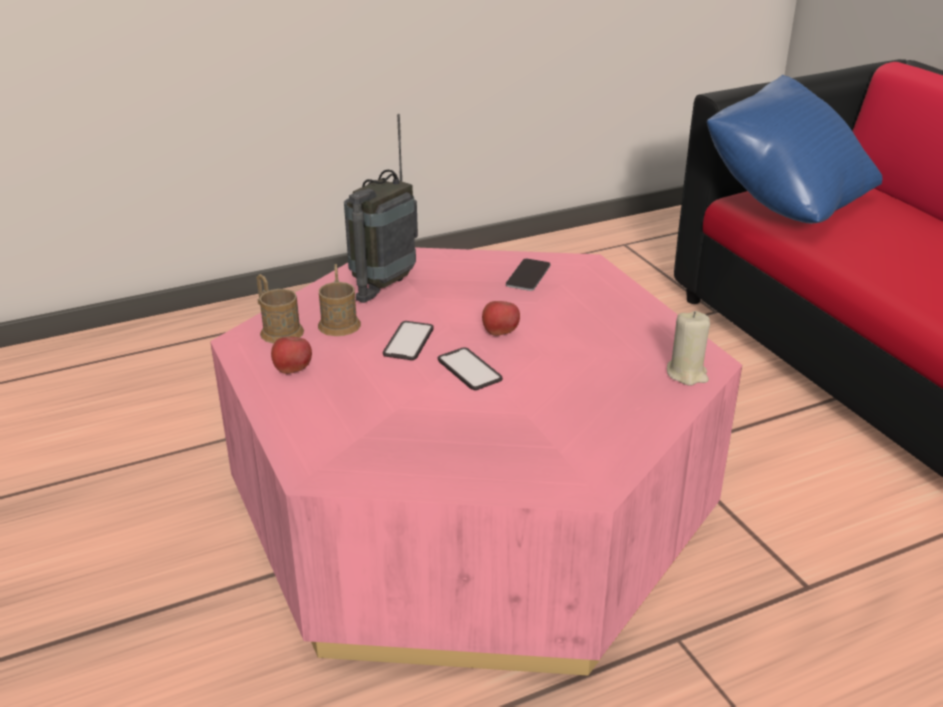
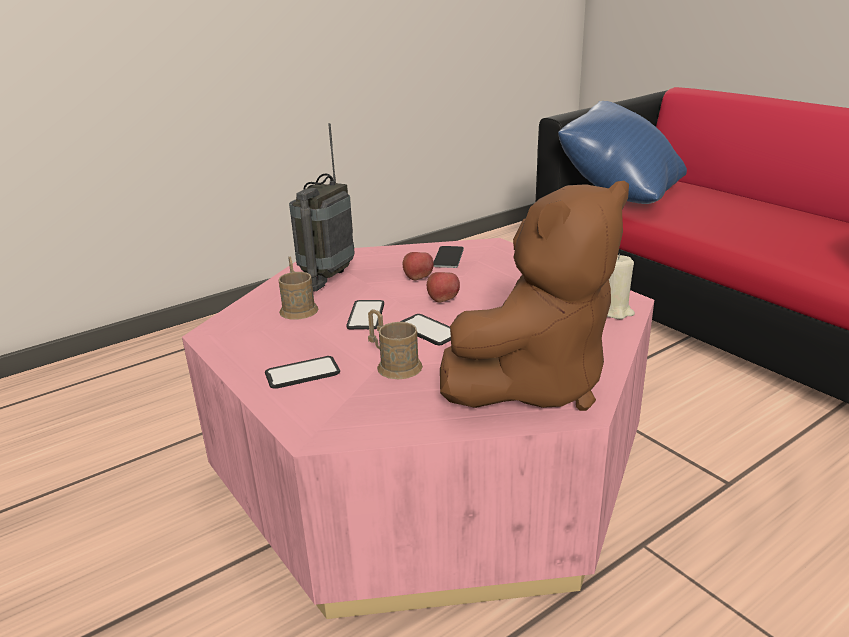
camera: 10 degrees left, 5 degrees down
(278, 329) = (243, 320): brown mug -> brown mug (394, 365)
(292, 370) = (267, 350): apple -> apple (418, 278)
(321, 403) = (302, 373): none -> phone
(556, 452) = (534, 384): none -> brown plush toy

